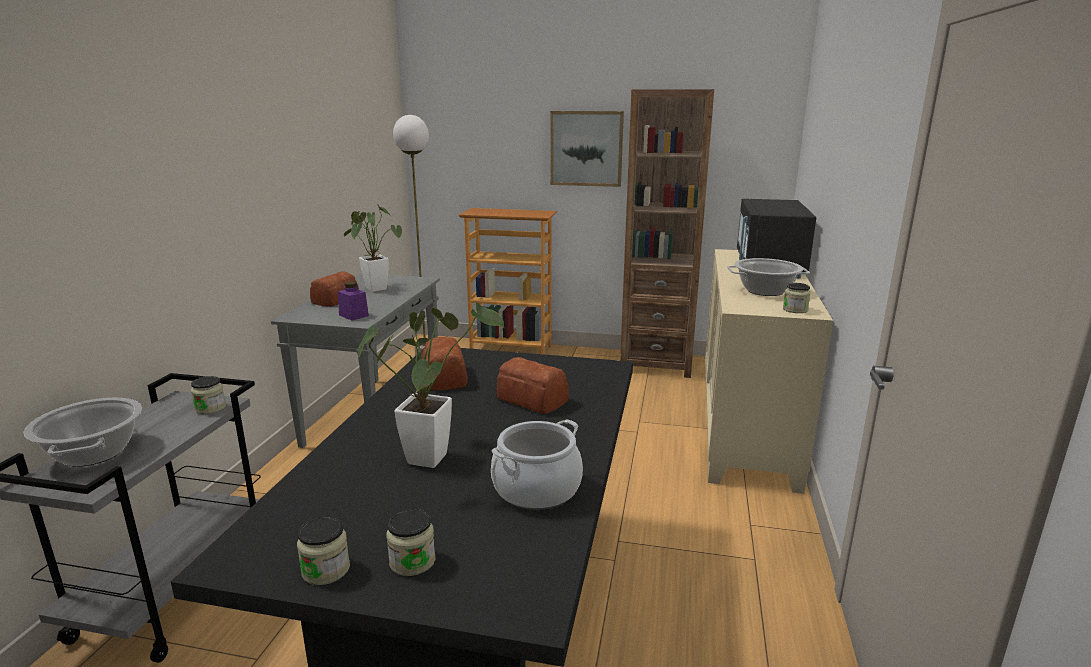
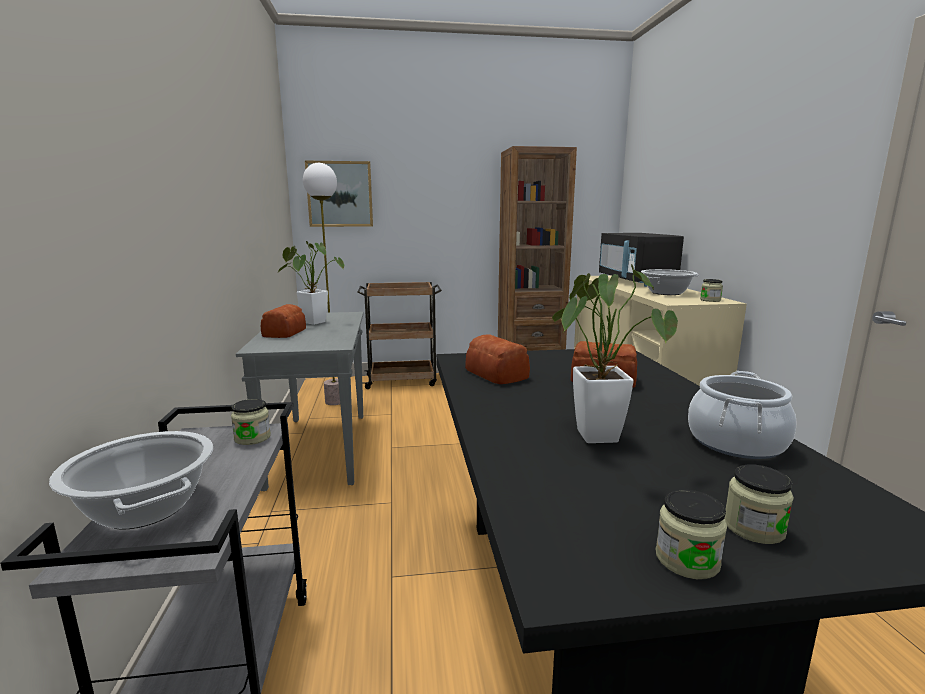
camera: 20 degrees left, 5 degrees down
(353, 315) = (322, 342): purple jar -> none
(511, 349) = (402, 380): bookcase -> brown cart
(586, 148) = (459, 201): picture -> picture (340, 194)

